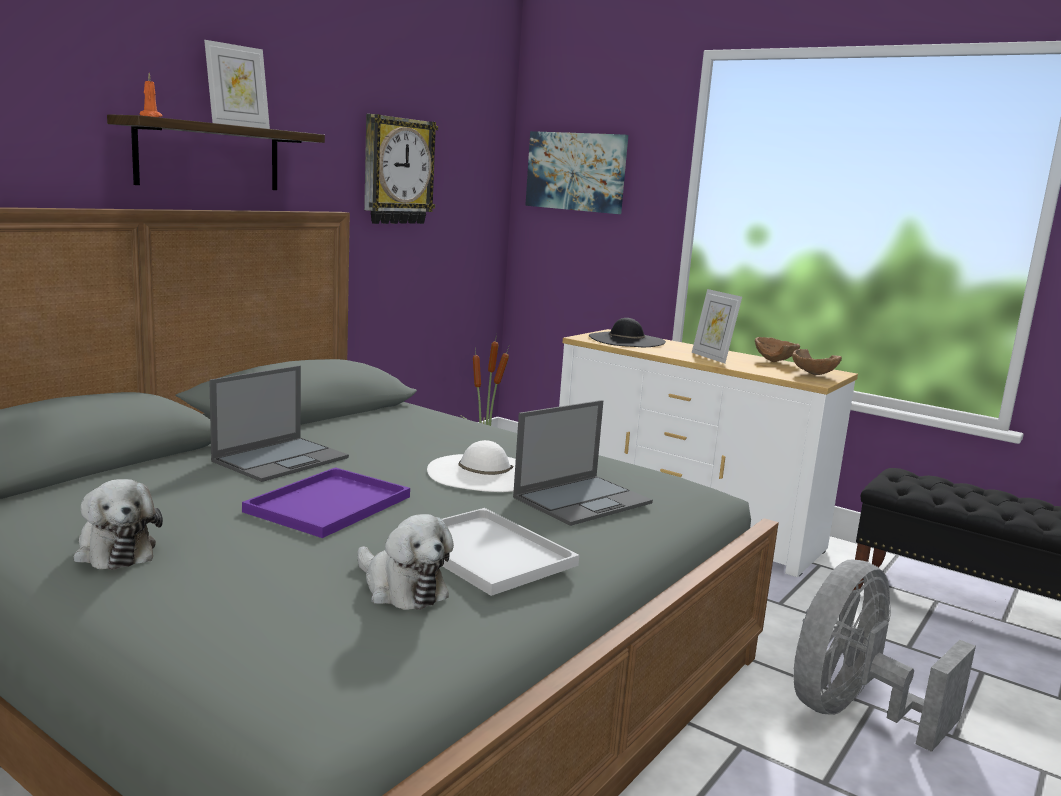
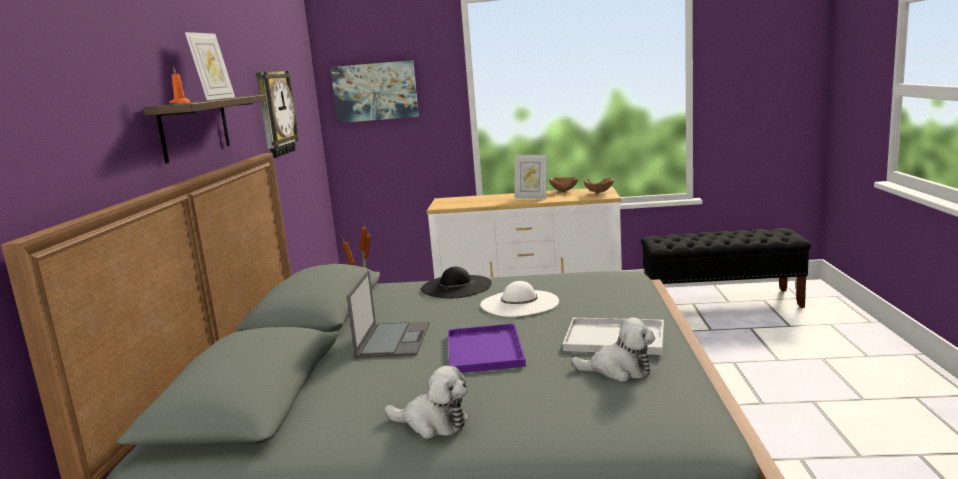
camera: 30 degrees left, 0 degrees up
(583, 500) = (595, 297): laptop -> none
(626, 340) = (463, 201): black hat -> black hat (456, 286)
(853, 712) = (731, 368): grey fan -> none

